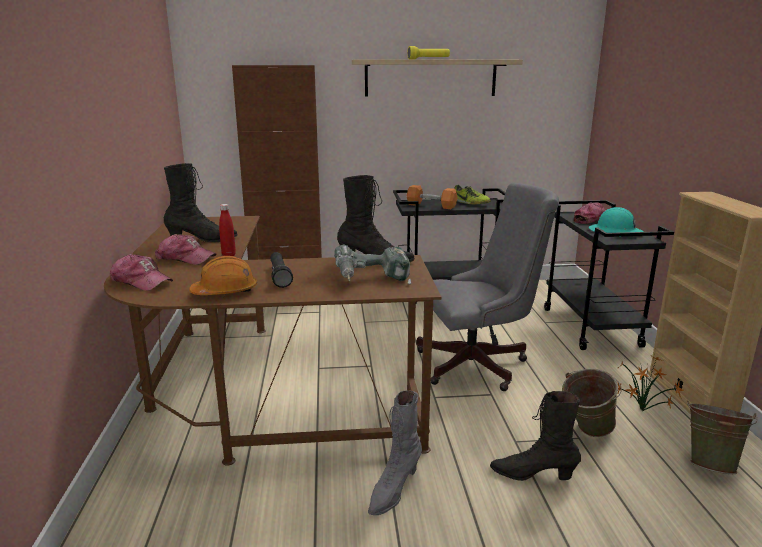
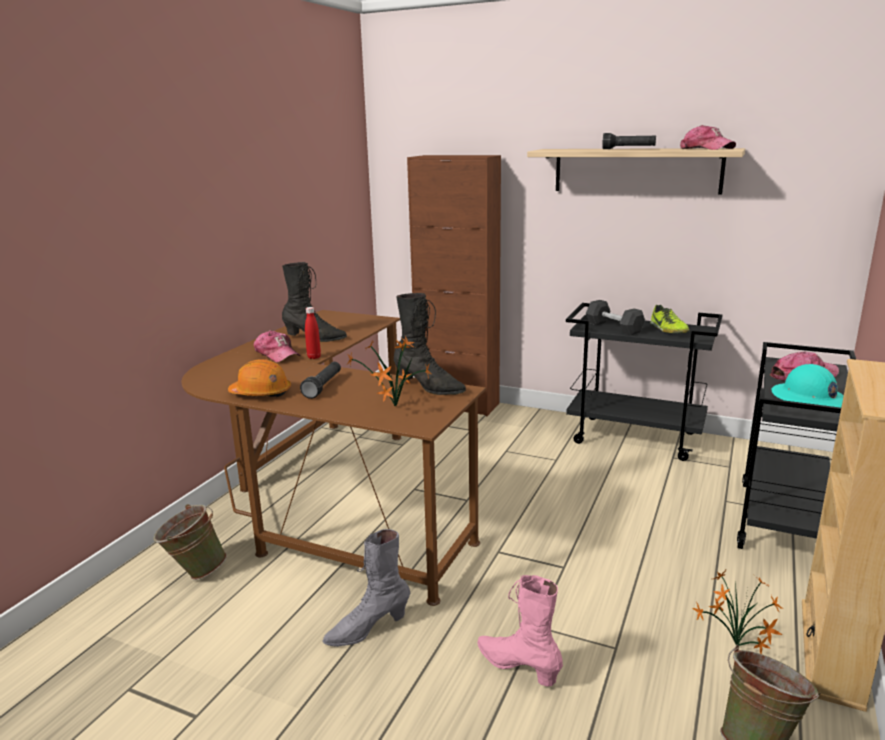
camera: 30 degrees right, 0 degrees up
(141, 281) = (217, 371): cap -> cap (706, 149)
(372, 281) = (394, 407): power drill -> potted plant
(428, 59) = (628, 149): yellow flashlight -> black flashlight
(431, 206) = (614, 327): orange dumbbell -> grey dumbbell
(479, 364) = (585, 530): grey office chair -> none
(532, 474) = (518, 666): black boot -> pink boot
(586, 432) = (631, 645): green bucket -> green bucket (194, 572)

